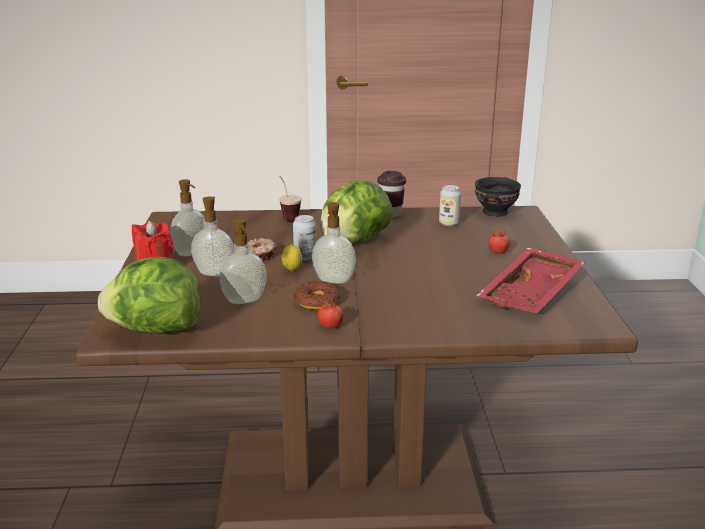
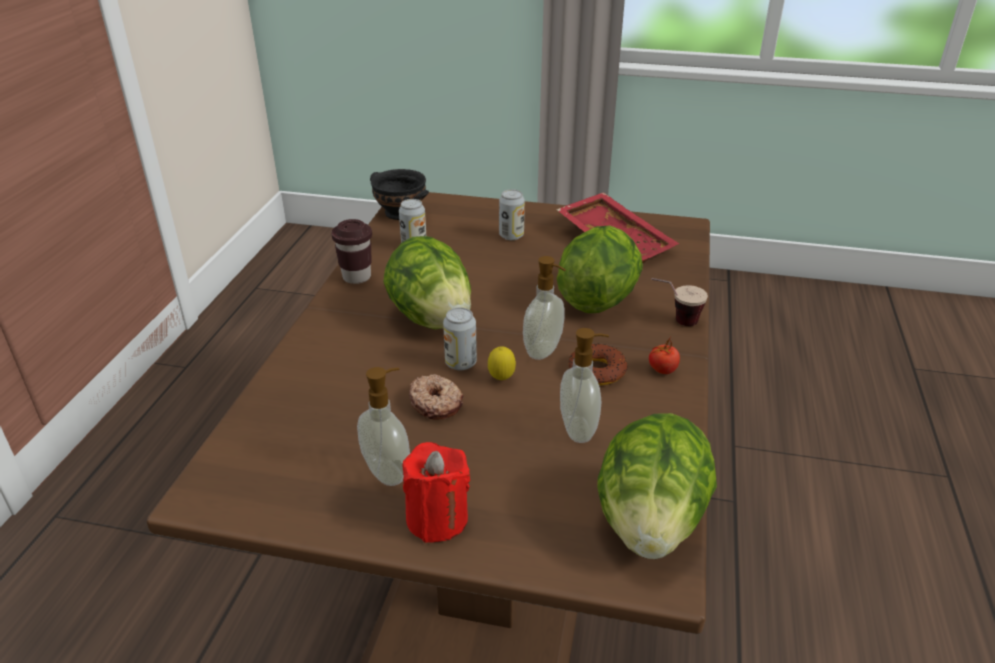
camera: 75 degrees left, 10 degrees up
(215, 273) = (478, 451): soap dispenser -> none
(287, 216) = (299, 359): cup -> cup (673, 322)
(420, 294) = (598, 299): none -> lettuce
(498, 252) = (511, 236): tomato -> can

